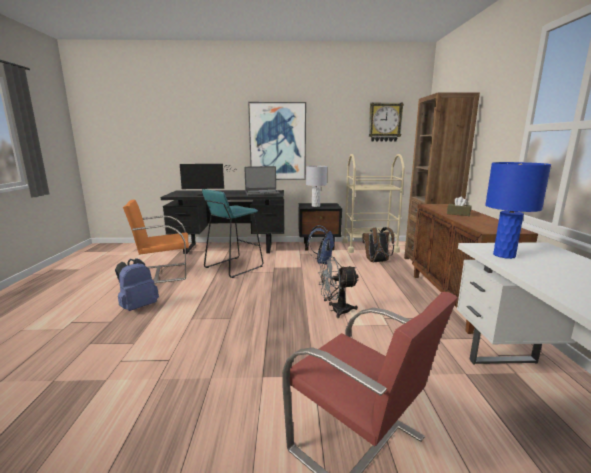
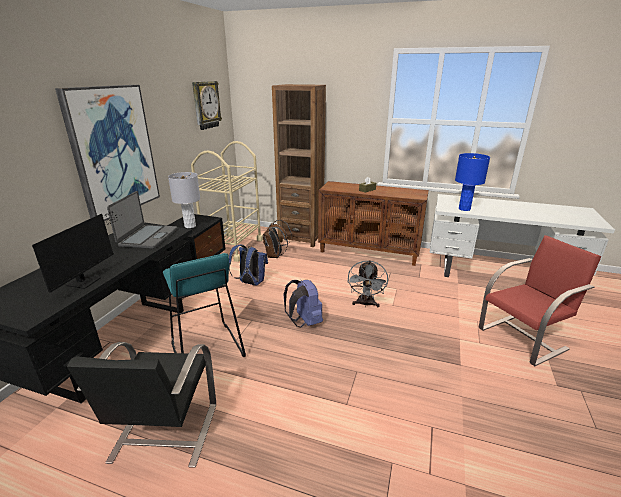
camera: 70 degrees left, 10 degrees up
(138, 306) = (286, 465): blue backpack -> blue backpack (304, 322)
(164, 273) = (164, 433): orange chair -> black chair

